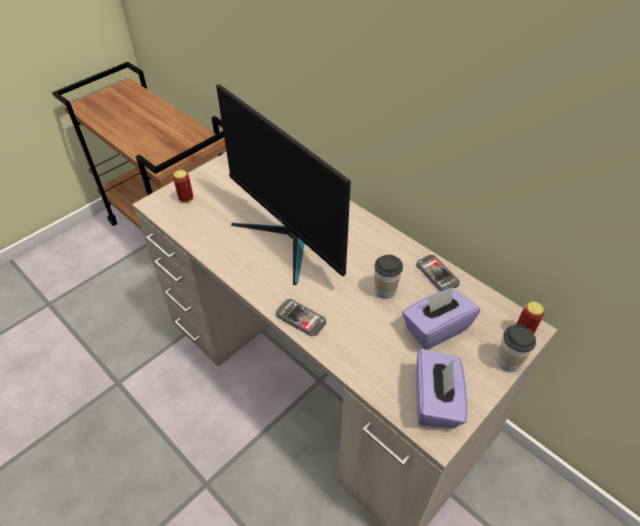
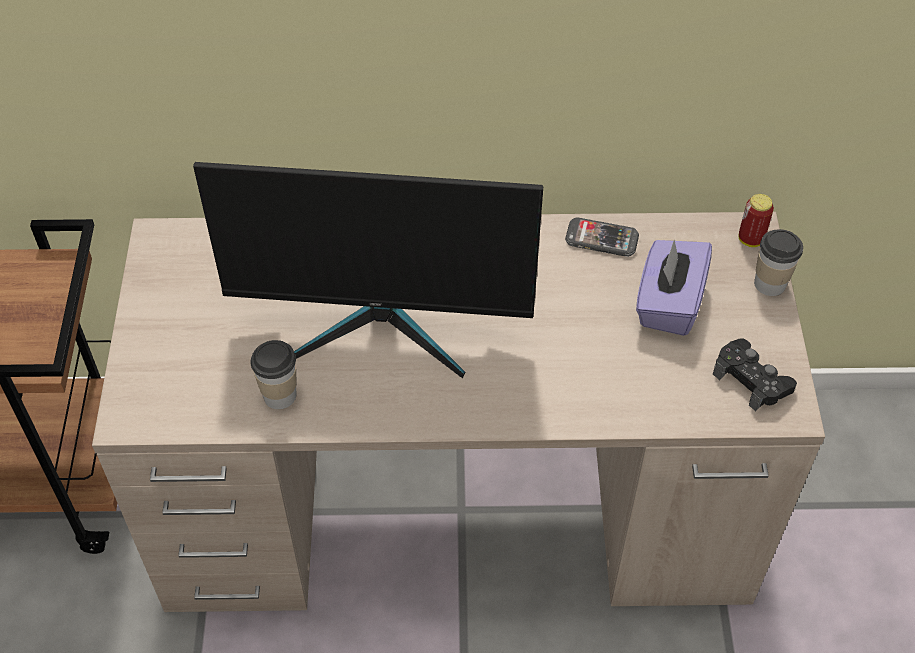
camera: 45 degrees left, 5 degrees up
(186, 199) = (167, 377): can -> none
(300, 318) = (520, 409): phone -> none
(385, 291) = (570, 302): cup -> cup (280, 395)
(436, 401) = (751, 380): purple tissue box -> black game controller

